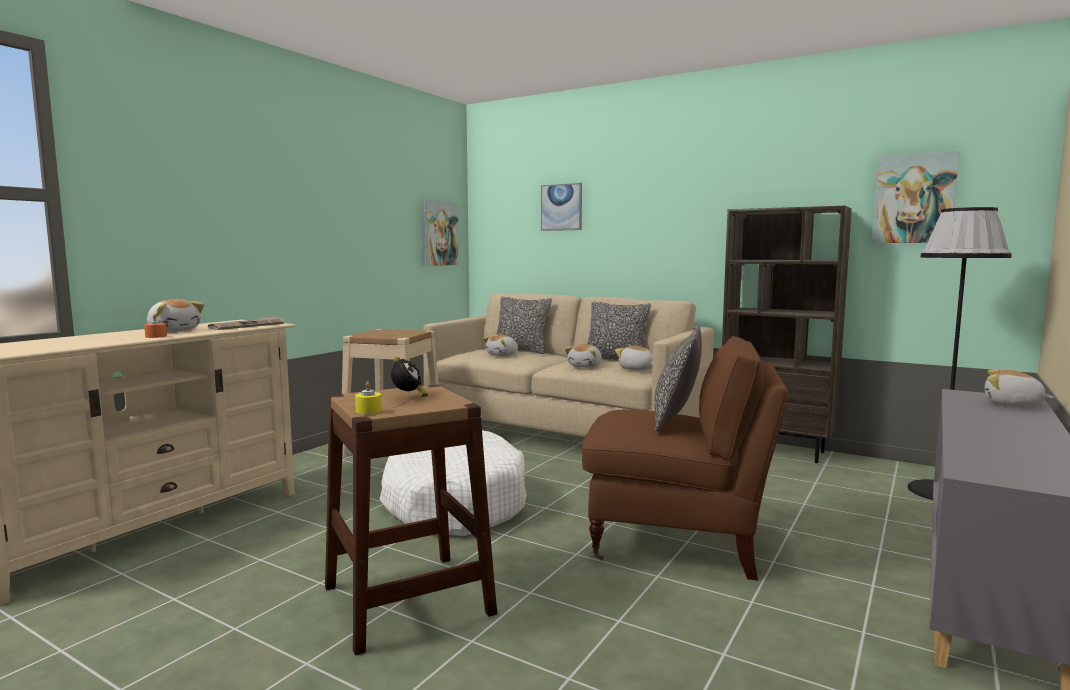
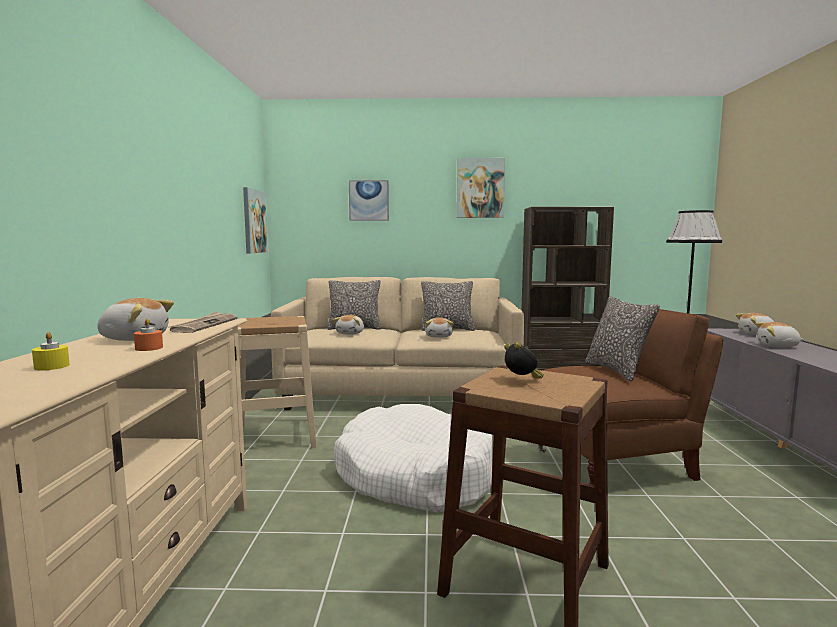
camera: 30 degrees left, 0 degrees up
(368, 410) = (551, 399): yellow candle -> yellow candle (52, 366)
(636, 369) = (480, 335): plush toy -> plush toy (778, 346)
(914, 199) = (638, 203): picture -> picture (480, 188)

